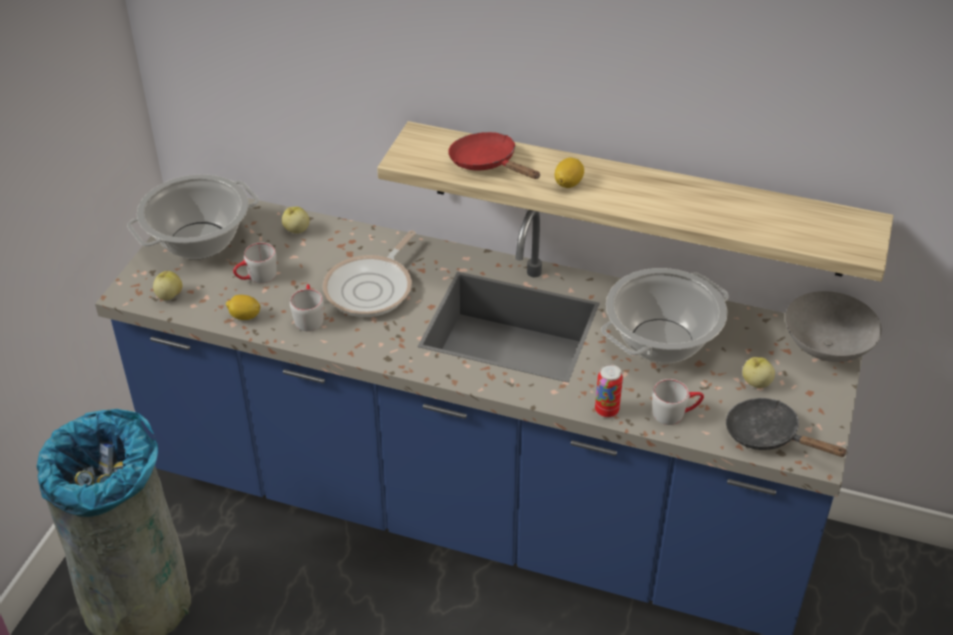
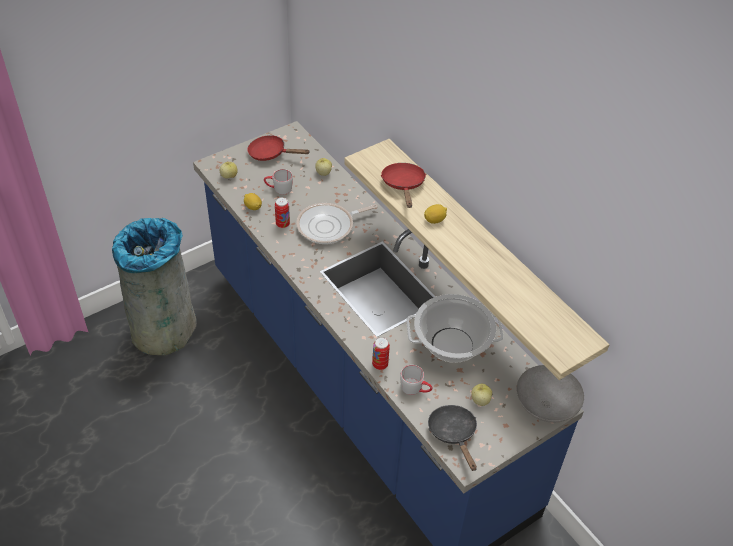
camera: 35 degrees right, 5 degrees up
(199, 241) = (271, 153): cooking pot -> red frying pan
(308, 316) = (282, 224): grey mug -> can

